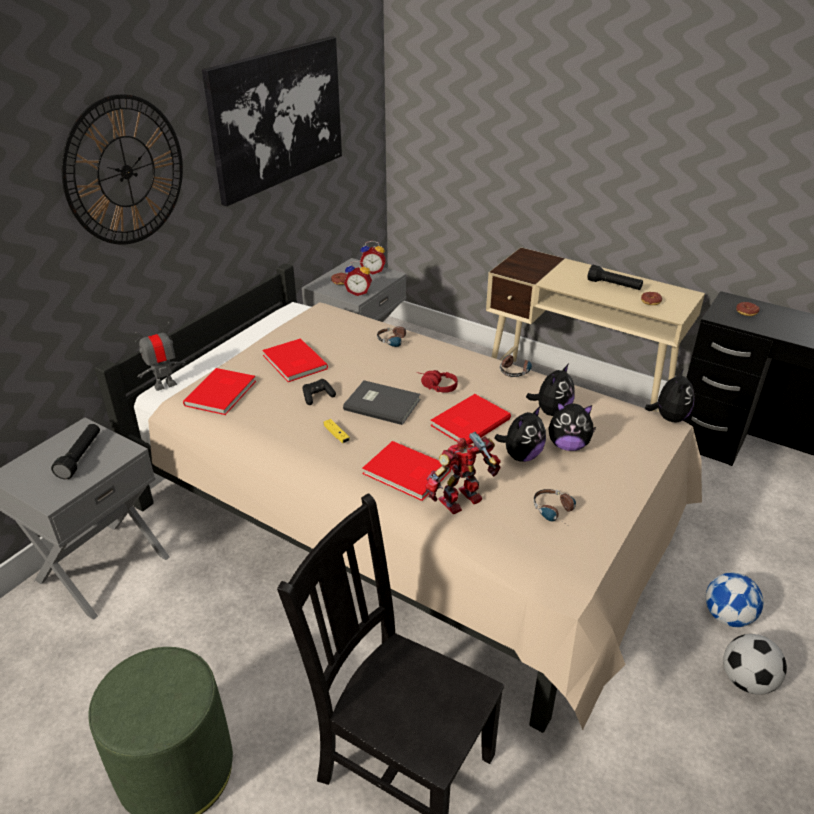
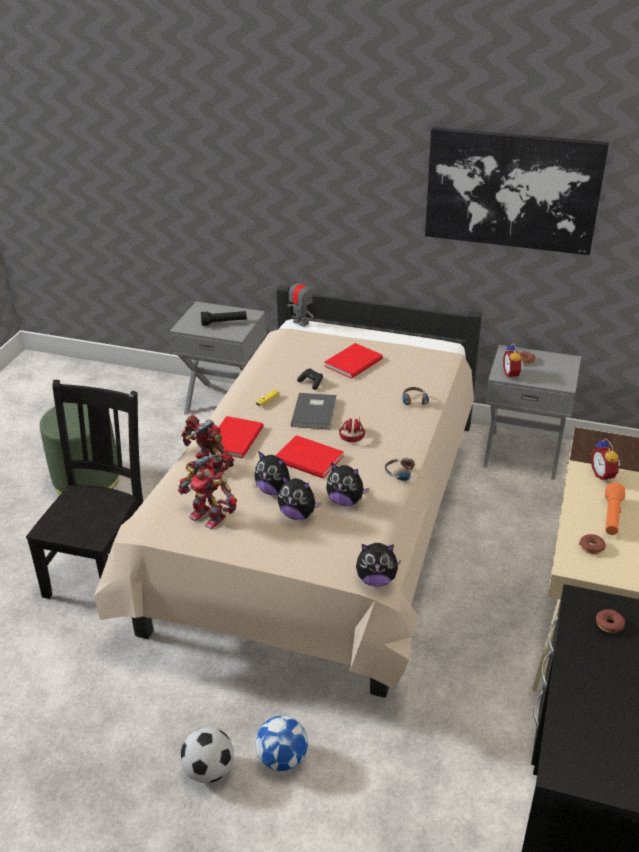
camera: 75 degrees right, 0 degrees up
(126, 171) = (343, 174): wall clock -> none
(223, 393) = (298, 344): red book -> none
(373, 271) = (562, 373): alarm clock -> alarm clock (604, 475)
(557, 513) = (209, 516): headphones -> toy robot
(568, 445) = (298, 514): plush toy -> plush toy turned 60 degrees counterclockwise
(614, 286) = (611, 517): black flashlight -> orange flashlight

